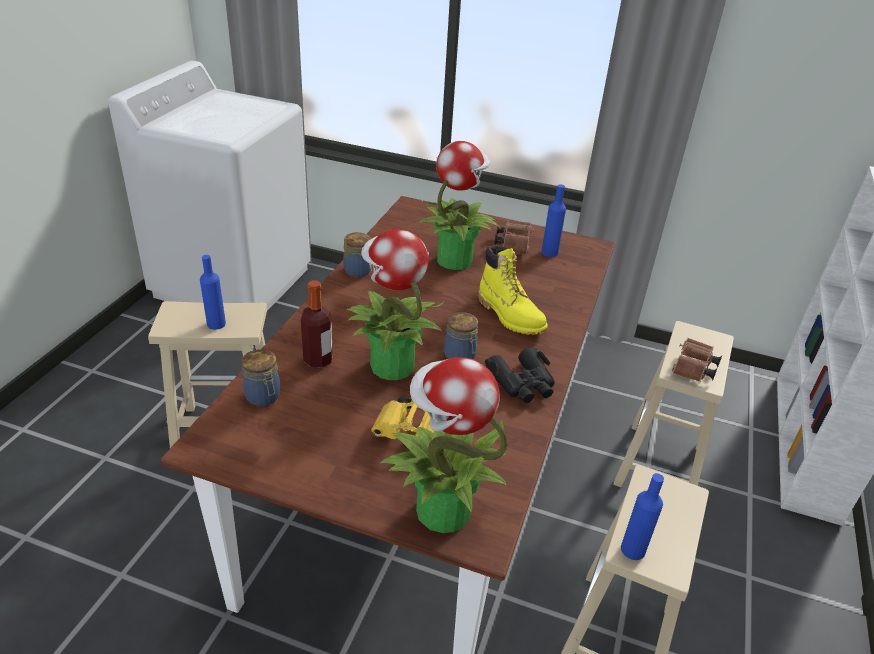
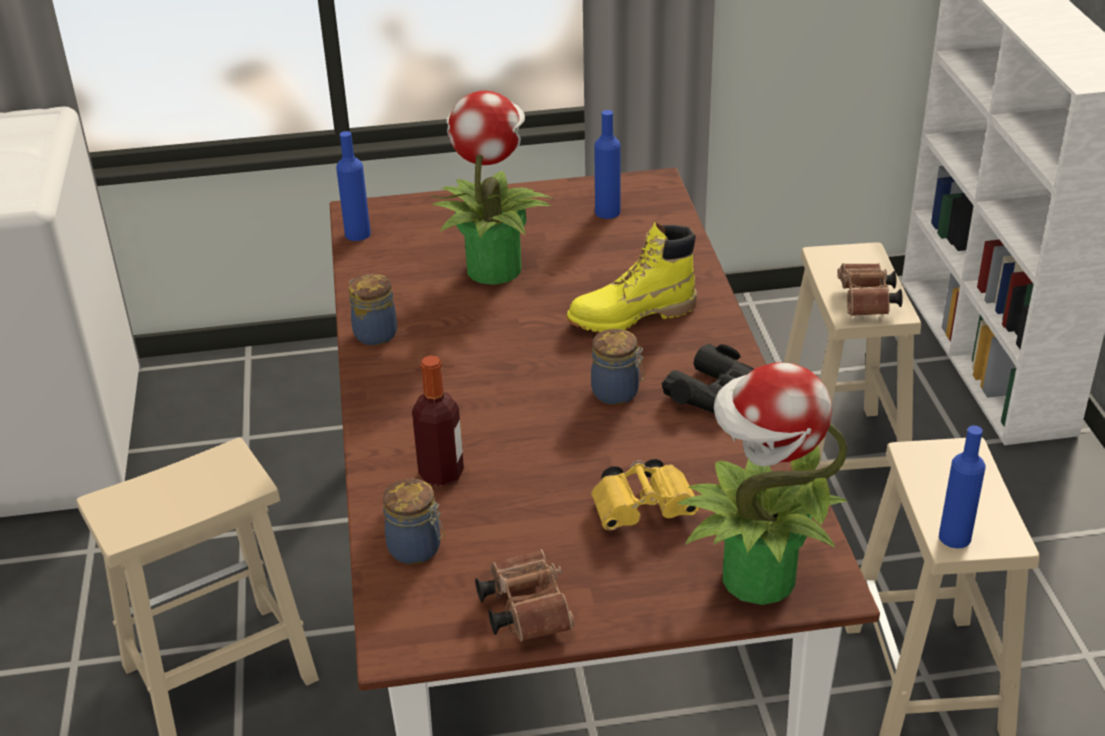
camera: 25 degrees left, 0 degrees up
(216, 324) = (195, 496): blue bottle -> blue bottle (357, 234)
(391, 365) = (541, 440): potted plant -> none
(510, 315) = (631, 316): yellow boot -> yellow boot turned 135 degrees clockwise
(513, 244) = (551, 217): brown binoculars -> brown binoculars (524, 608)

